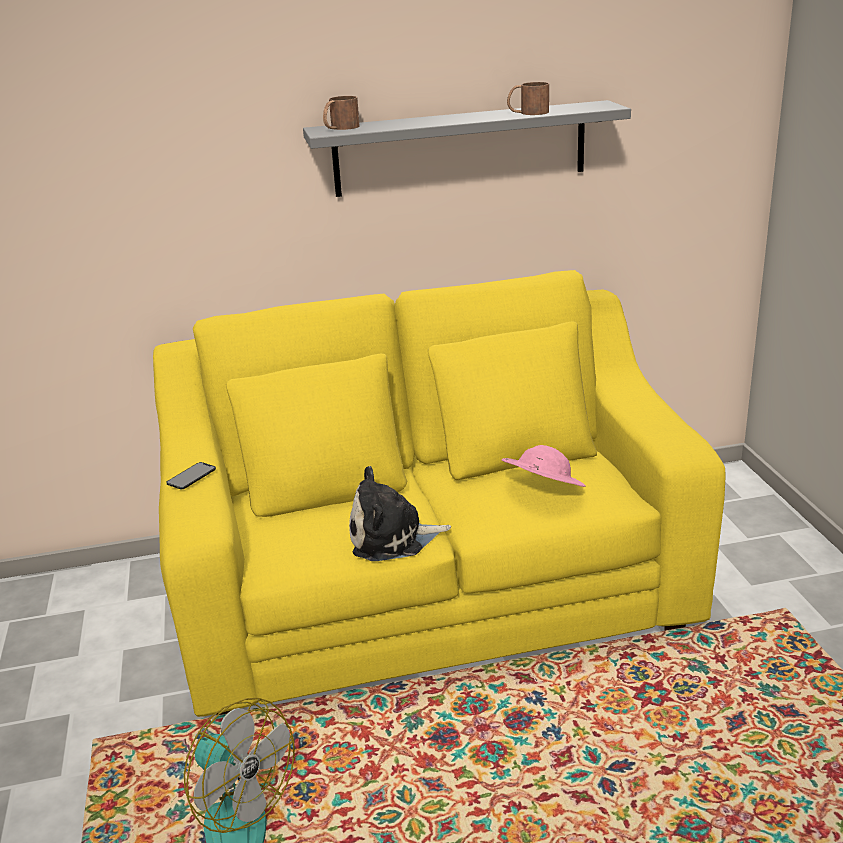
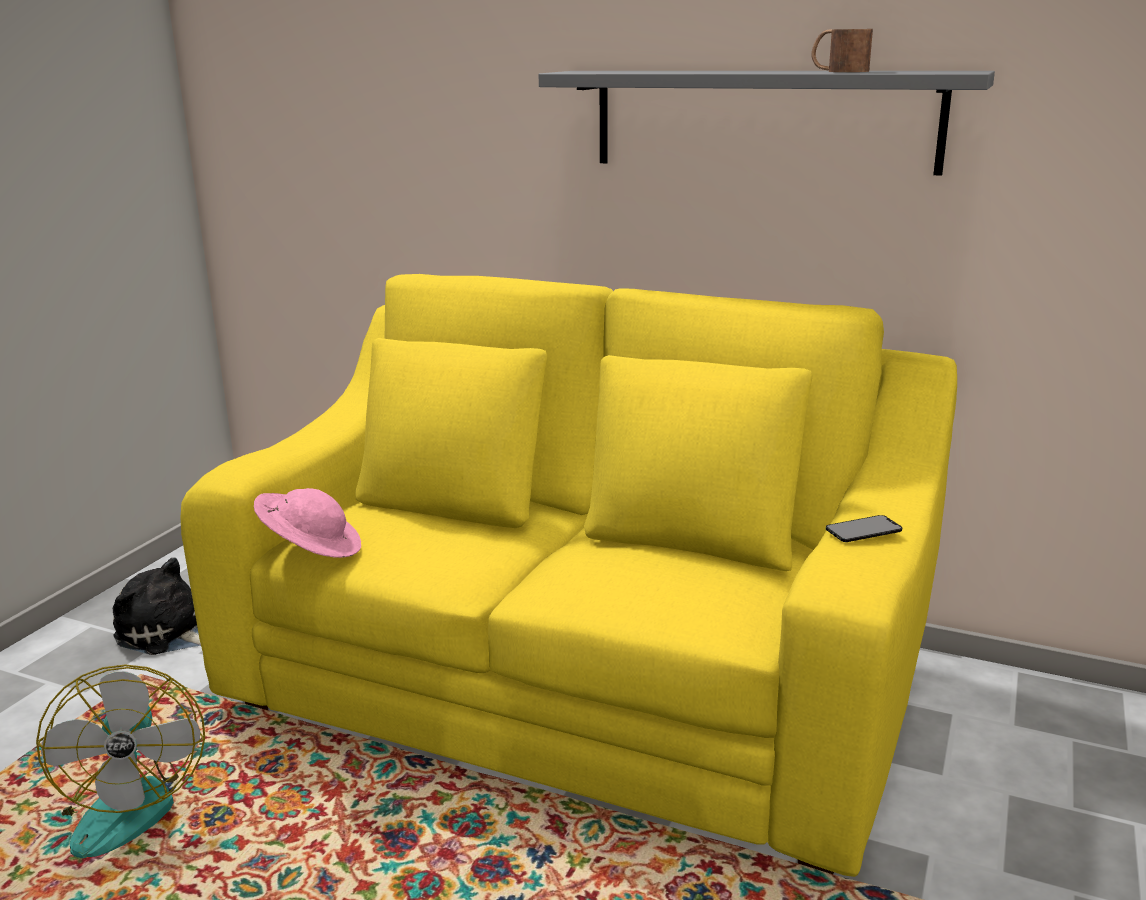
camera: 35 degrees right, 5 degrees down
(191, 476) = (310, 434): phone -> phone (863, 529)
(340, 128) = (596, 71): brown mug -> none
(392, 538) = (439, 569): plush toy -> plush toy (168, 633)
(542, 490) = (648, 579): pink hat -> pink hat (311, 548)

